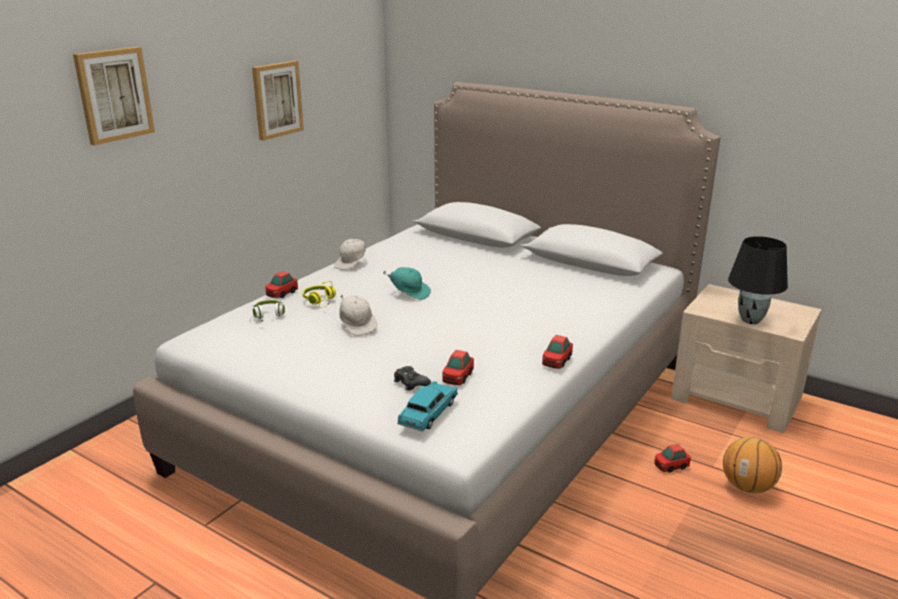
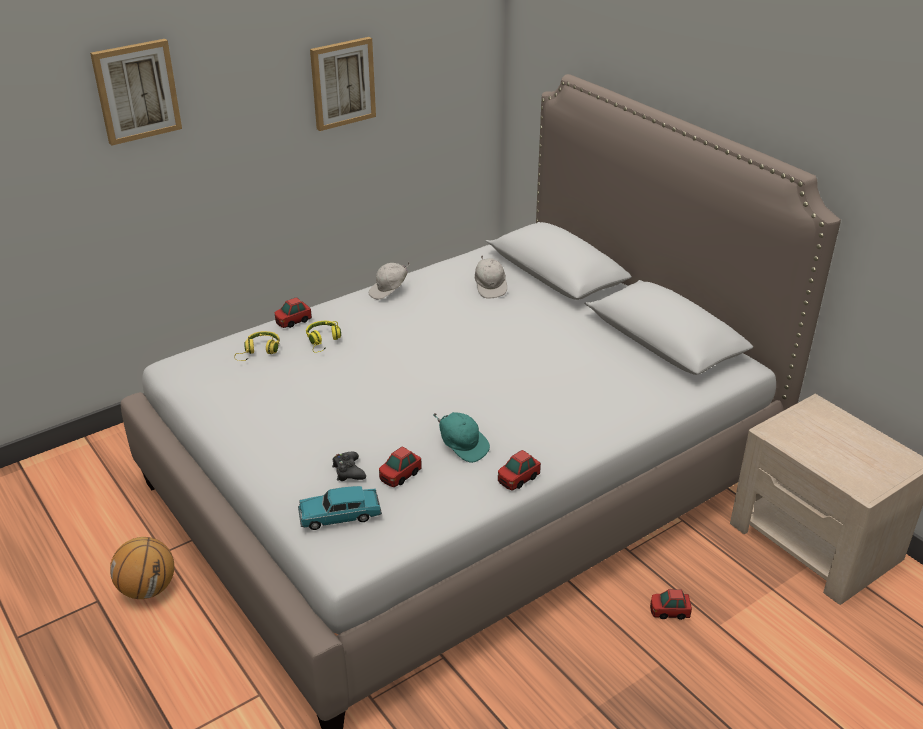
camera: 20 degrees right, 10 degrees up
(267, 316) = (259, 352): white headphones -> yellow headphones
(357, 325) = (342, 382): white cap -> white cap (490, 287)
(409, 293) = (423, 347): turquoise cap -> turquoise cap (462, 446)
(428, 414) = (340, 516): turquoise toy car -> turquoise toy car turned 150 degrees counterclockwise
(747, 486) = (742, 662): basketball -> basketball (148, 589)
(750, 320) = (824, 461): black table lamp -> none

